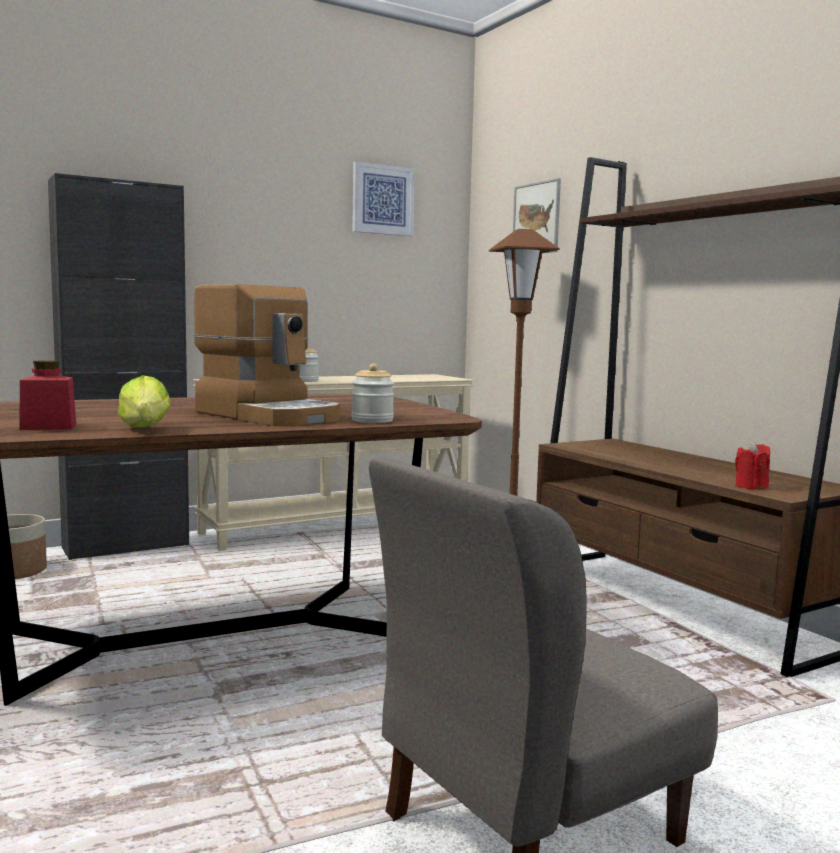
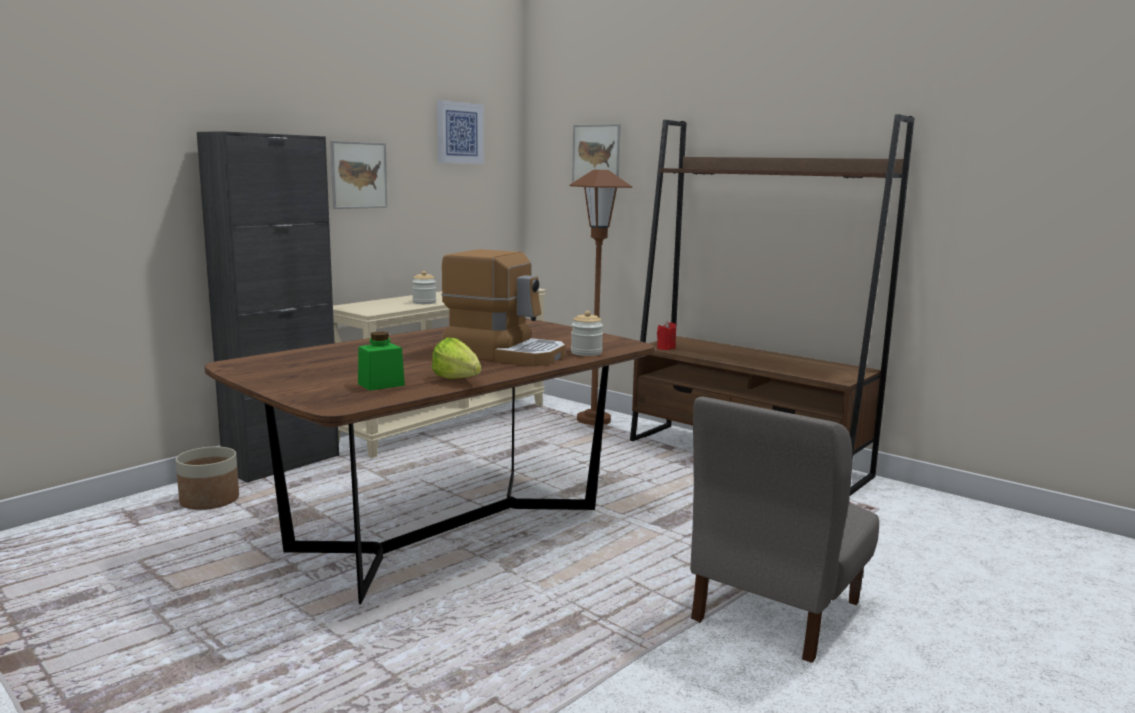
camera: 20 degrees left, 5 degrees up
(48, 427) = (381, 384): red jar -> green jar
(248, 239) = (358, 175): none -> picture
(751, 487) = (815, 375): red candle -> red candle (666, 348)

